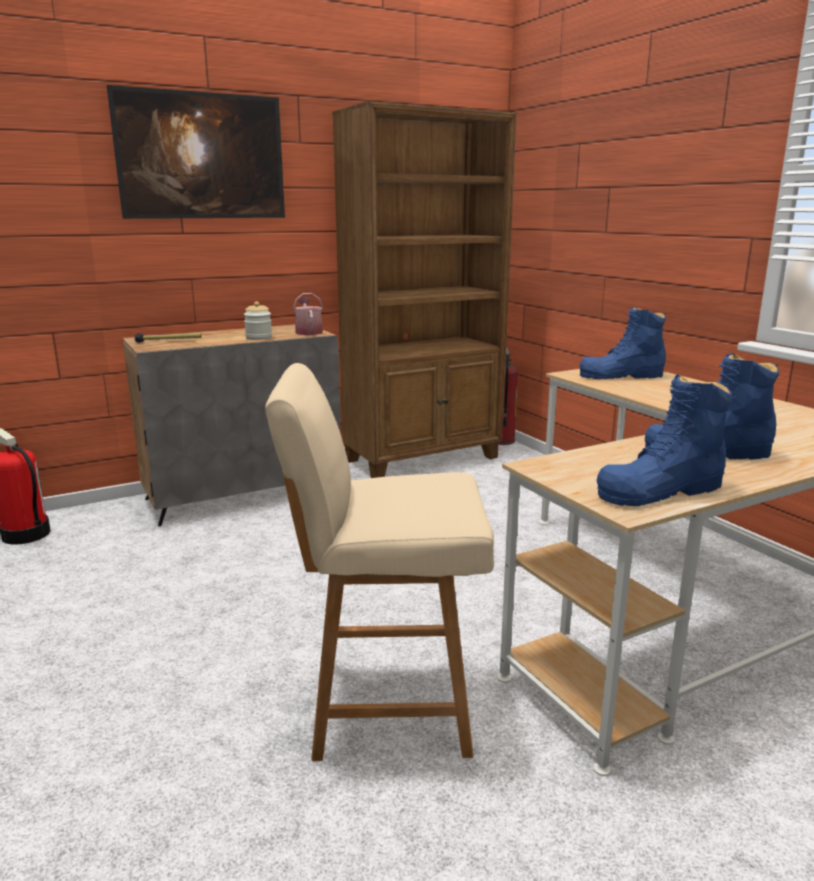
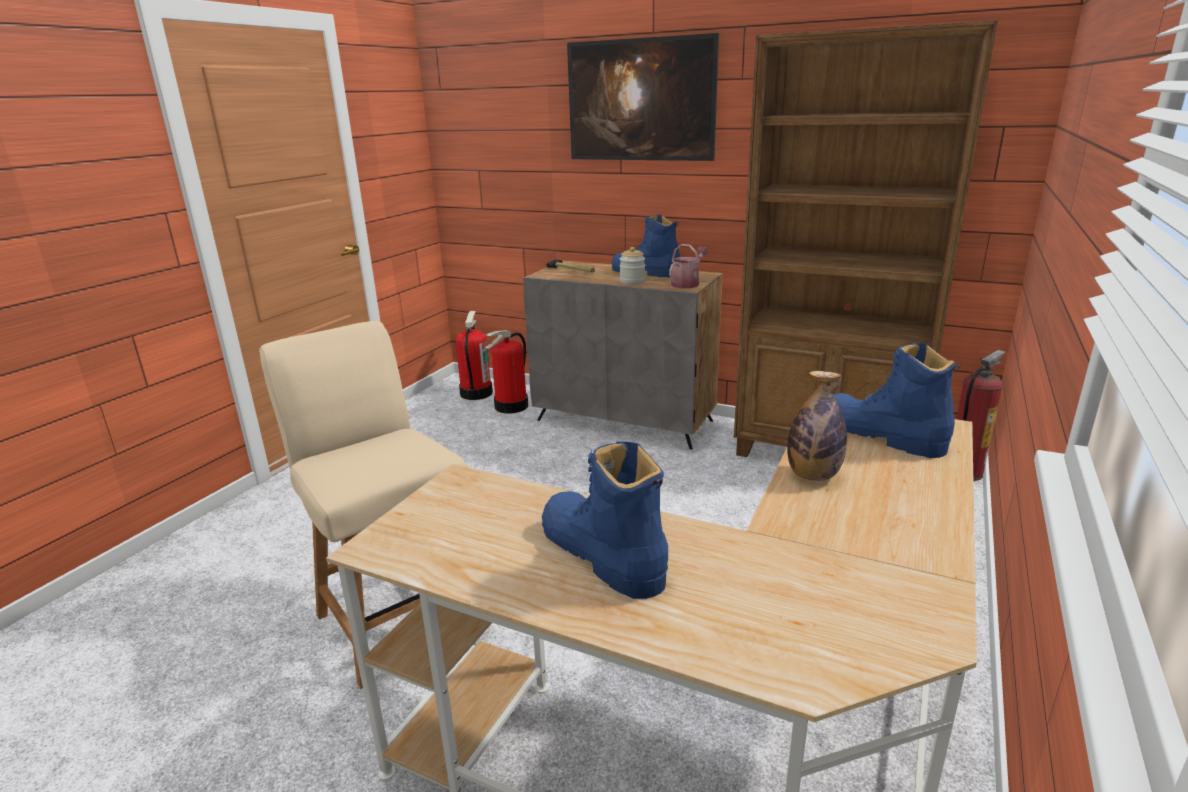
camera: 55 degrees right, 5 degrees up
(101, 527) = (511, 406): none -> fire extinguisher
(654, 397) = (813, 475): none -> bottle
(660, 491) = (439, 552): blue boot -> blue boot (645, 272)

